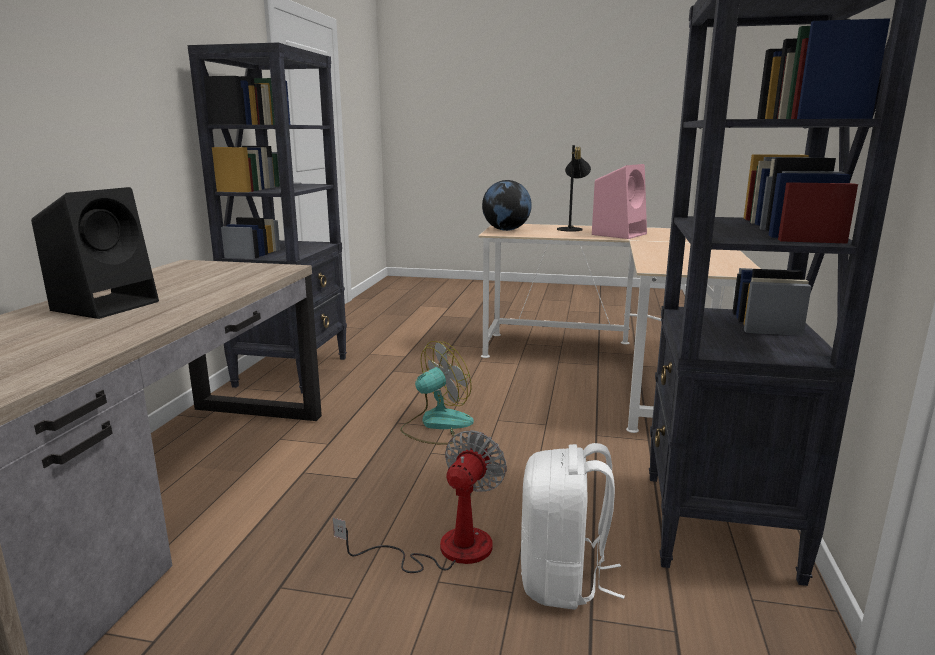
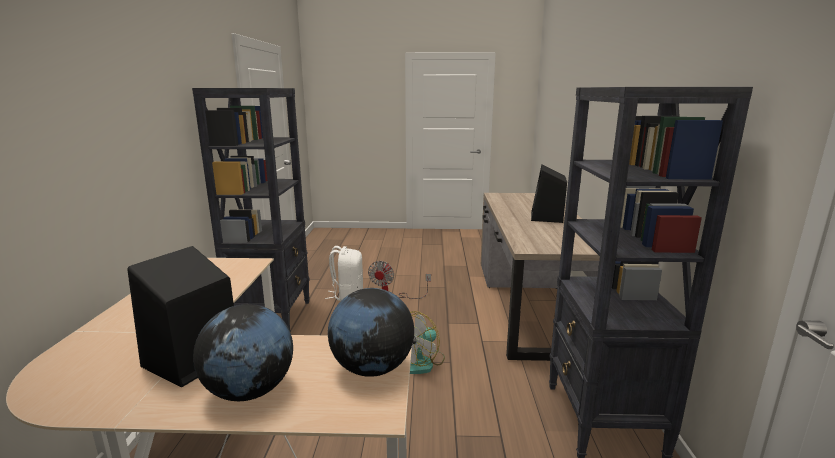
camera: 170 degrees right, 0 degrees up
(571, 228) = (249, 391): black table lamp -> globe
(619, 234) = (190, 361): pink speaker -> black speaker

